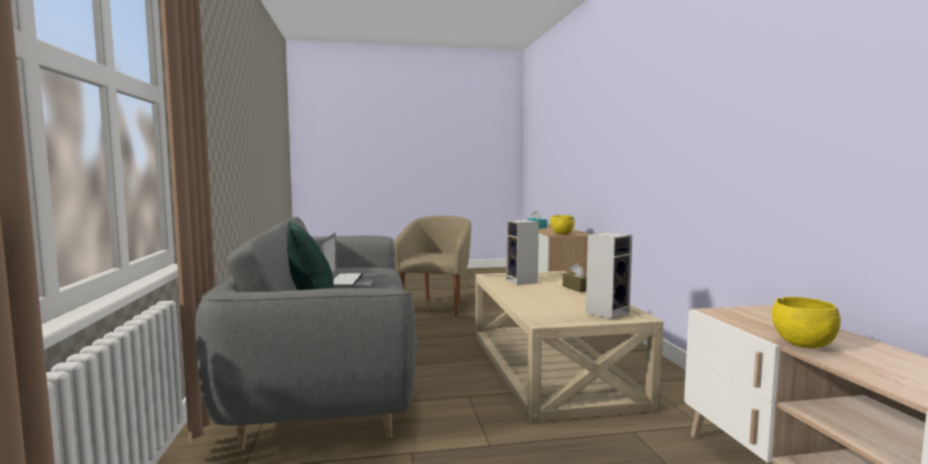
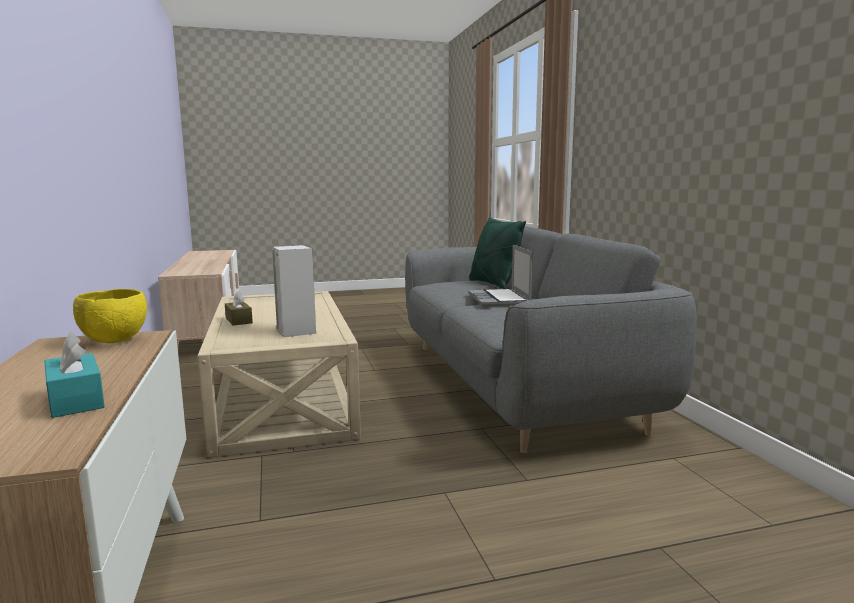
camera: 175 degrees right, 5 degrees up
(436, 307) = (454, 546): beige armchair -> none
(607, 312) = (254, 300): speaker -> none
(803, 345) = (215, 263): yellow bowl -> none

